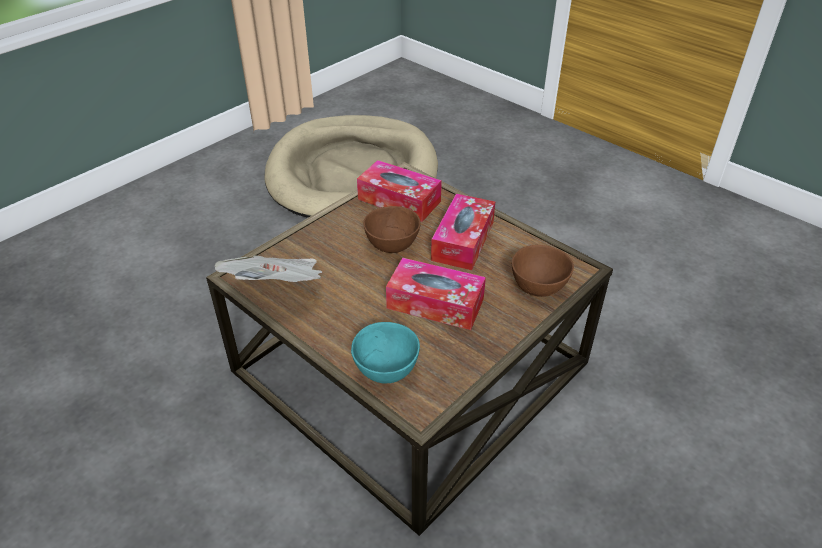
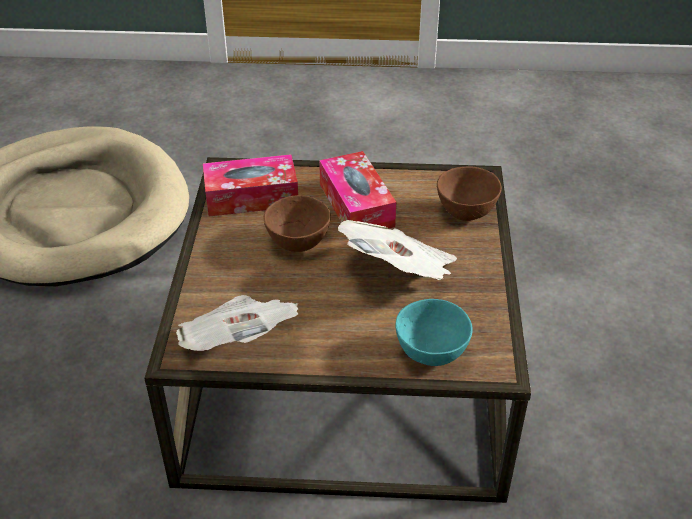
camera: 40 degrees left, 0 degrees up
(435, 303) = (400, 273): tissue box -> newspaper

